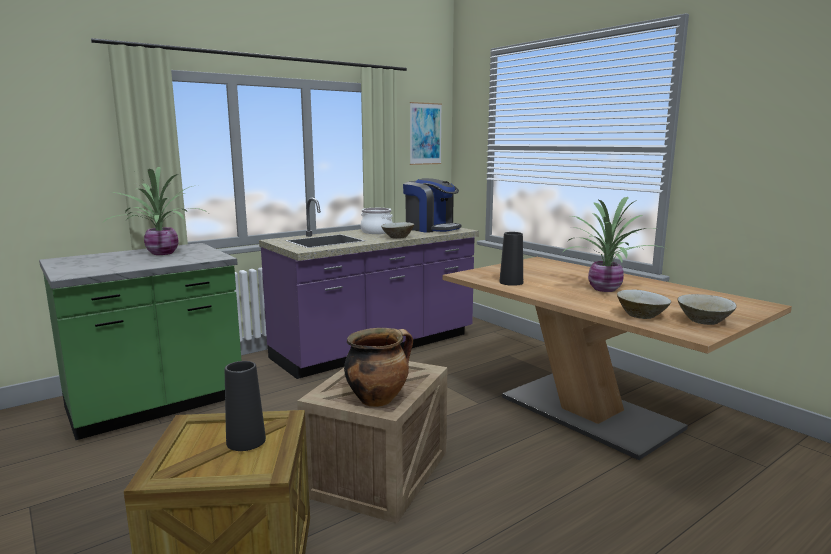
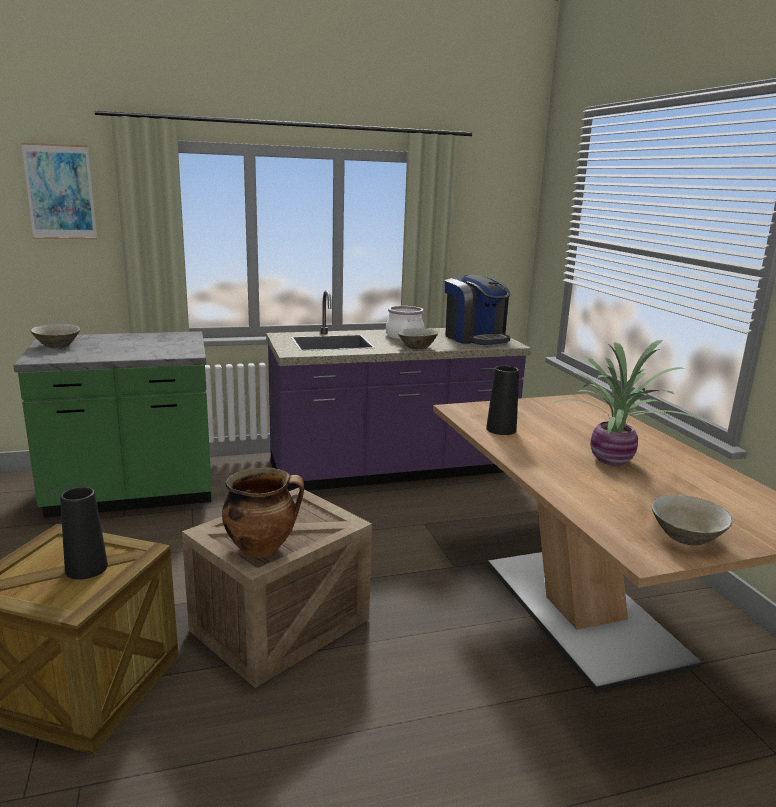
camera: 20 degrees right, 5 degrees up
(160, 253) = (145, 341): potted plant -> none
(425, 134) = (498, 215): picture -> picture (60, 192)
(641, 316) = (607, 511): beige bowl -> beige bowl (57, 346)

